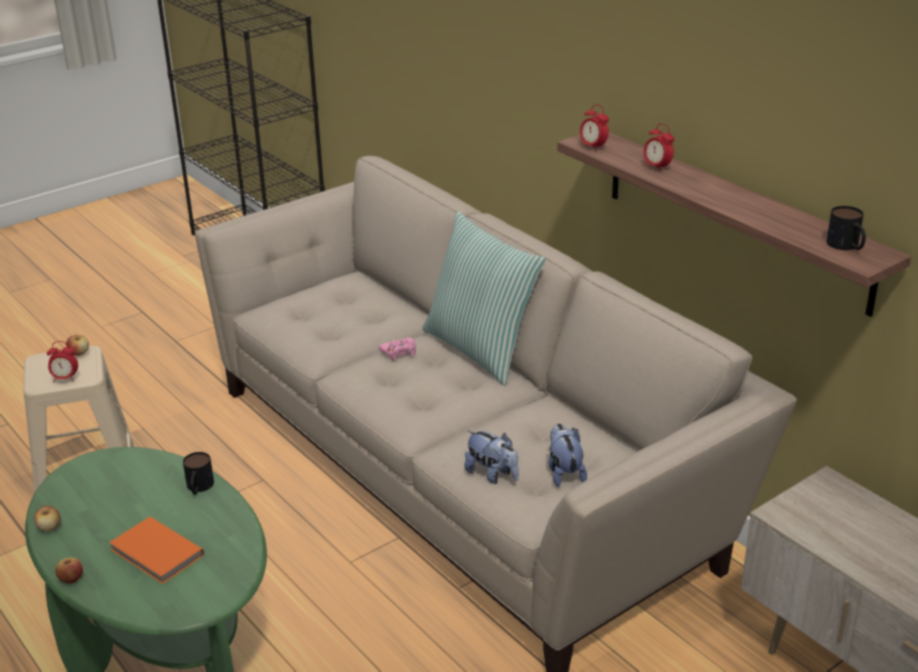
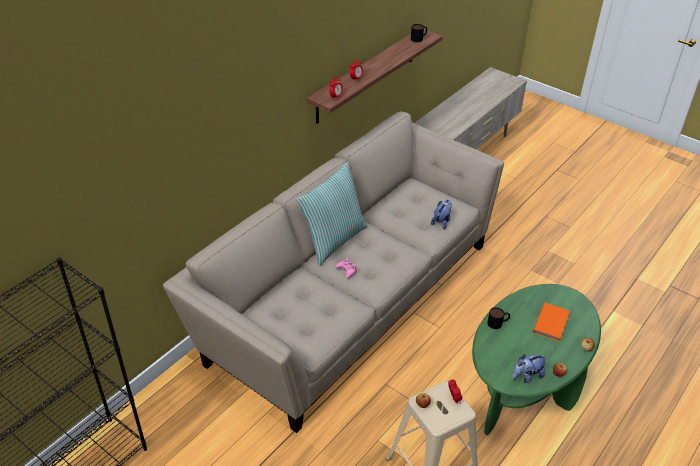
camera: 105 degrees left, 10 degrees up
(564, 472) = (430, 200): plush toy -> plush toy (526, 376)

